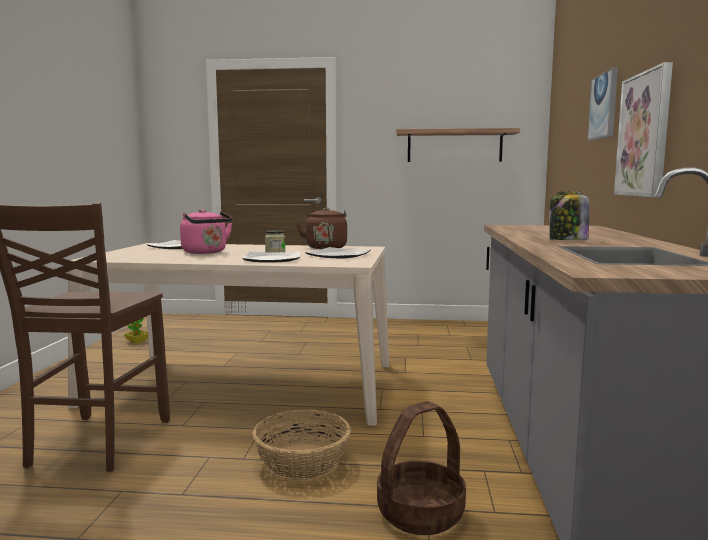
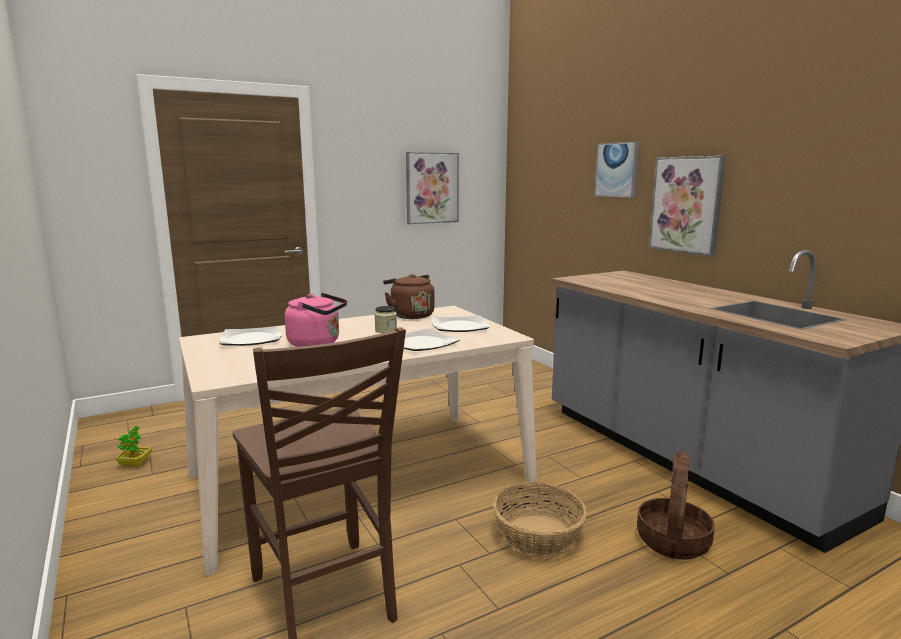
camera: 35 degrees left, 5 degrees up
(454, 146) = (432, 188): shelf -> picture
(567, 240) = (687, 298): jar -> none

